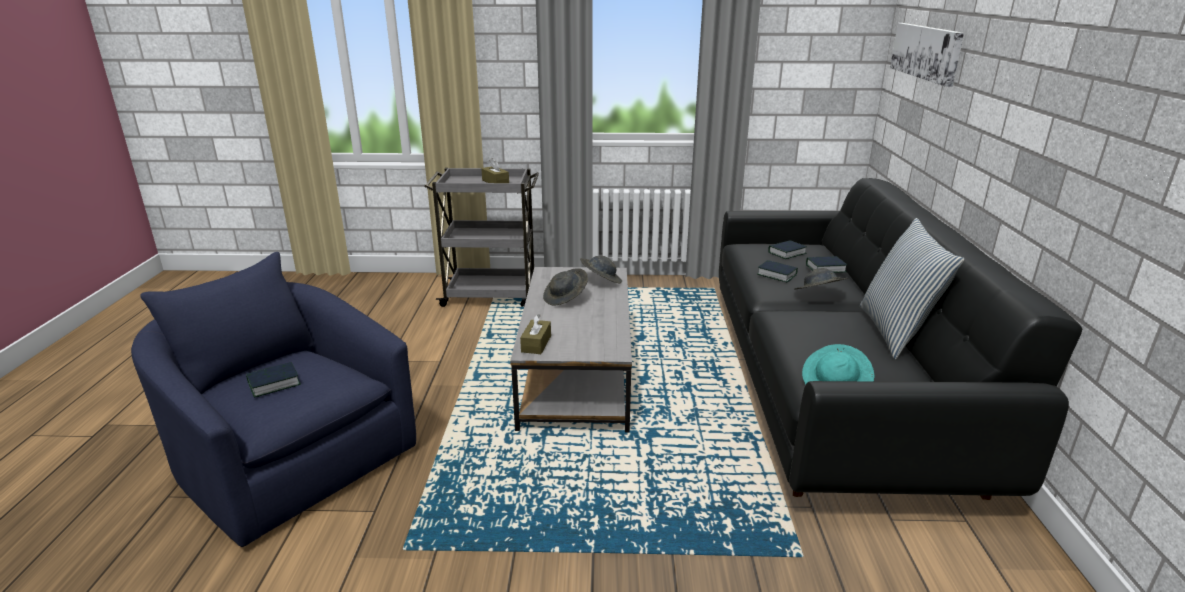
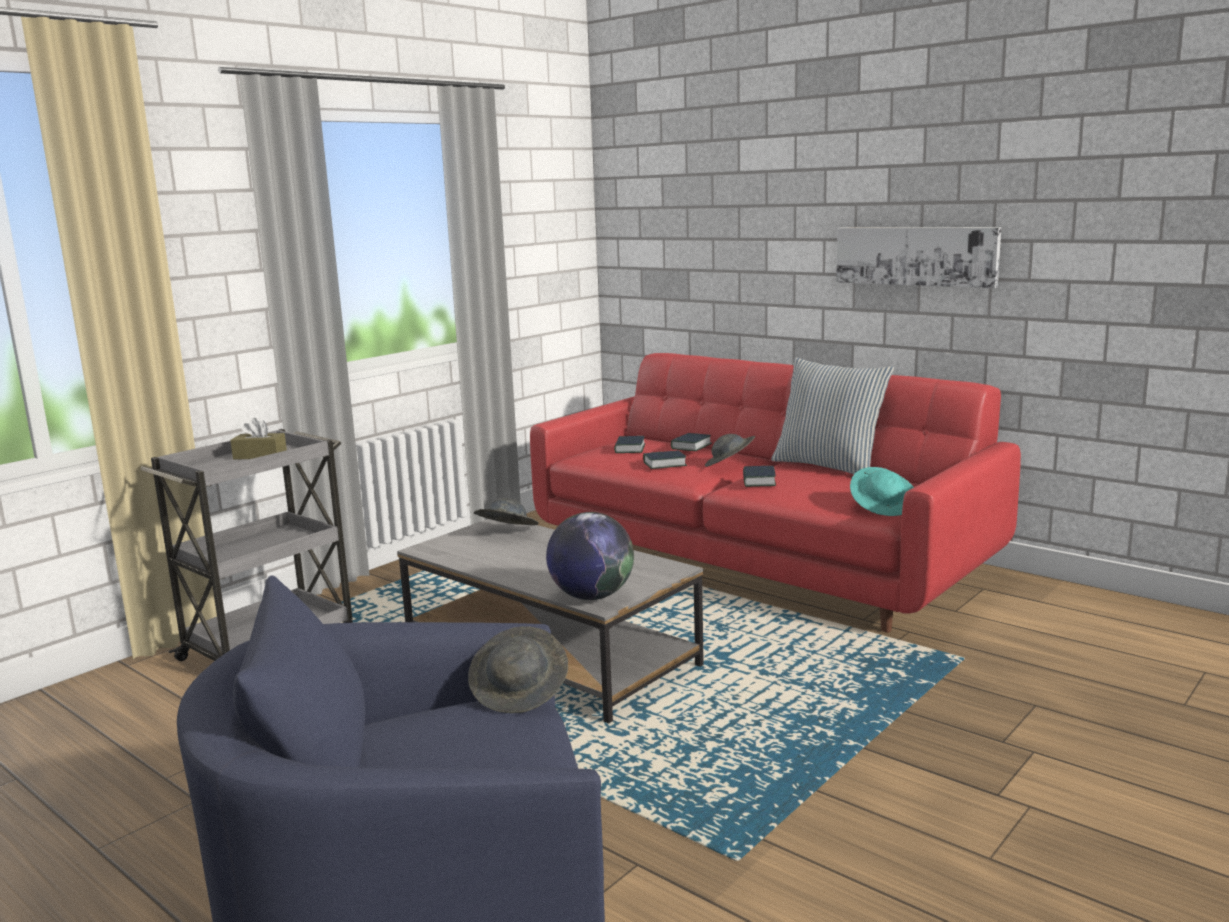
camera: 50 degrees left, 10 degrees down
(274, 384) = (454, 750): book -> book (759, 481)
(536, 344) = (591, 596): brown tissue box -> globe
(565, 298) = (512, 557): grey hat -> grey hat (520, 691)
(833, 384) = (759, 557): black sofa -> red sofa
(926, 52) = (675, 216): picture -> picture (915, 256)

